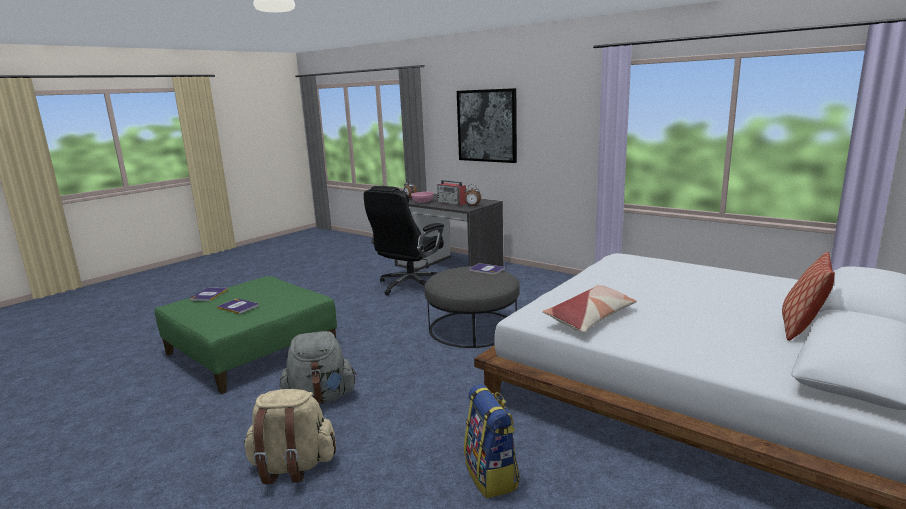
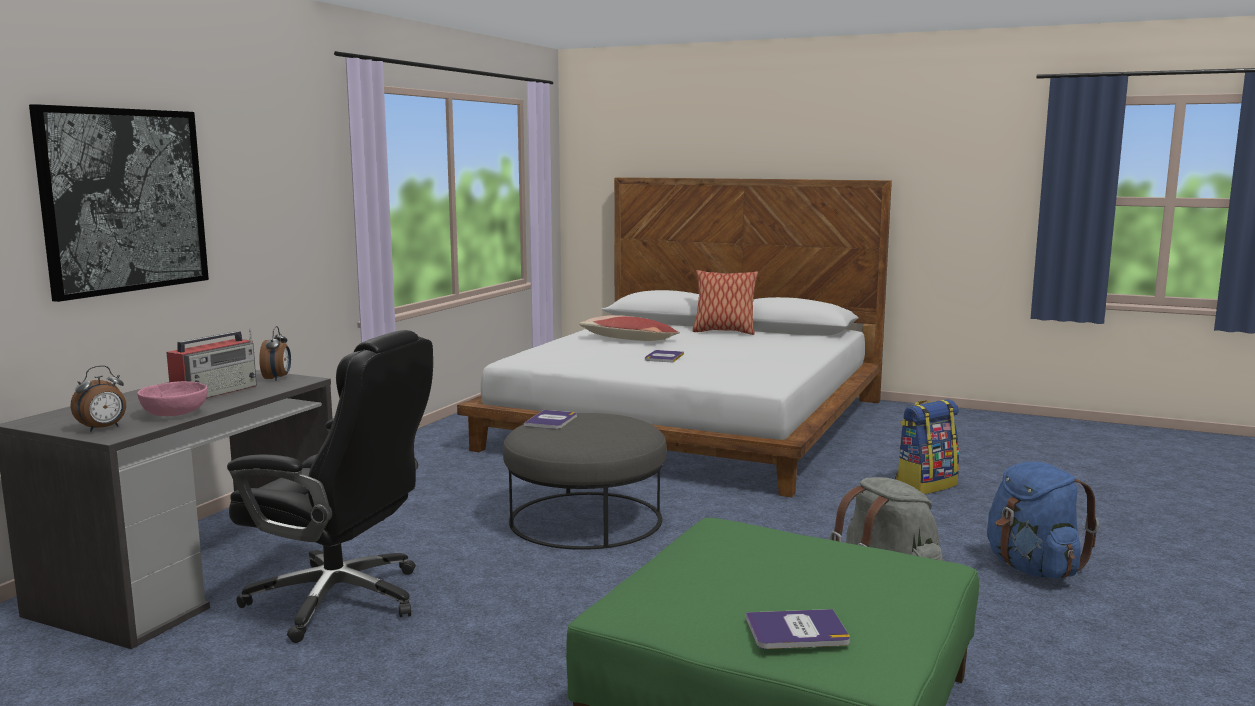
camera: 105 degrees left, 5 degrees down
(238, 307) = (839, 568): book -> book (664, 357)
(292, 466) = (1033, 569): beige backpack -> blue backpack
(591, 318) = (749, 368): pillow -> pillow (628, 339)

